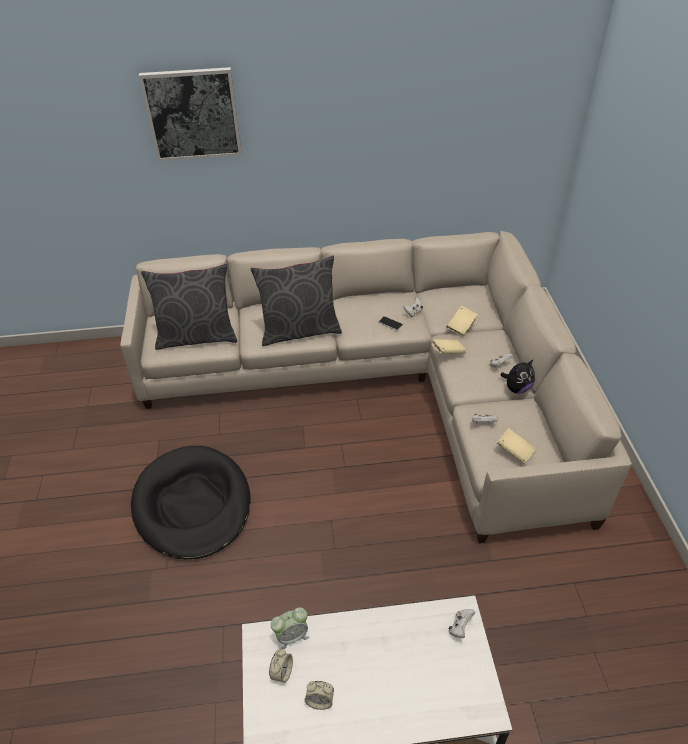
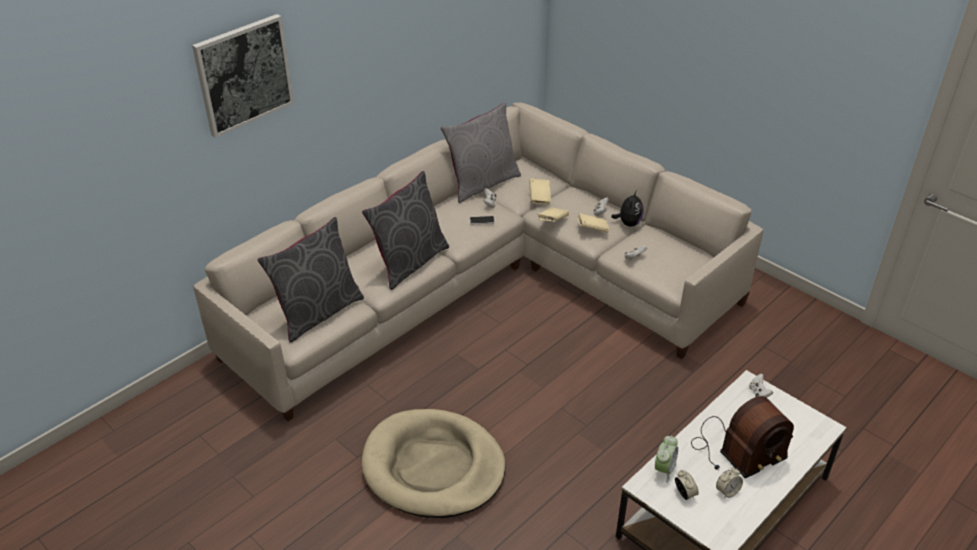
camera: 40 degrees left, 5 degrees down
(192, 505) = (433, 467): black dog bed -> beige dog bed
(374, 667) = (736, 450): none -> radio
(427, 292) = (482, 183): none -> grey pillow
(514, 452) = (676, 265): beige book -> beige book (592, 229)

